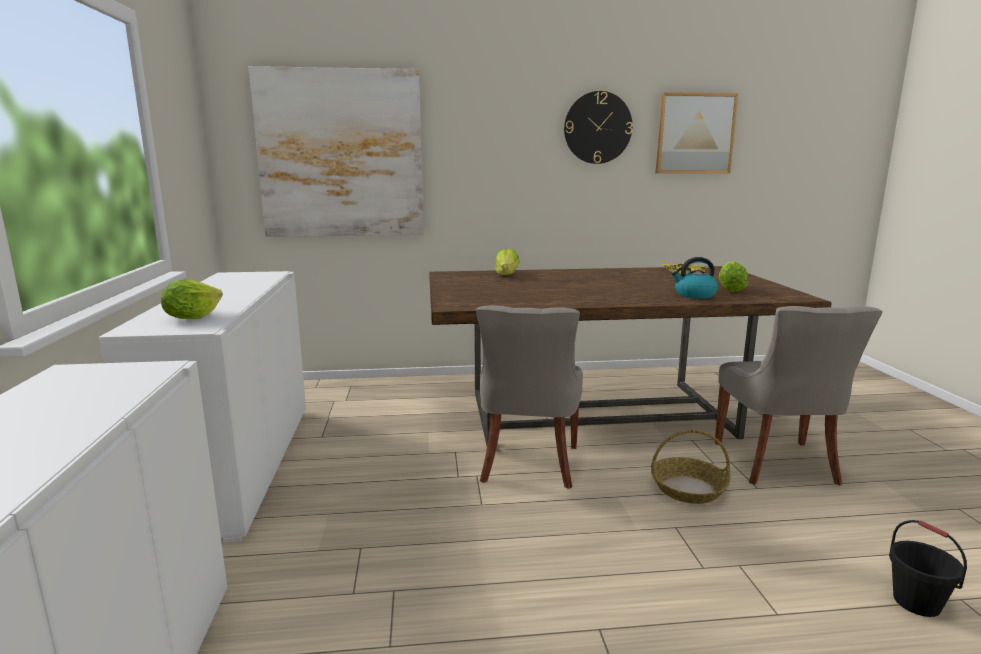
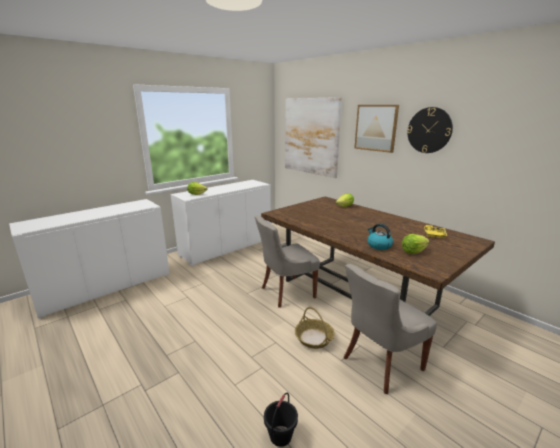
camera: 55 degrees right, 5 degrees up
(695, 134) = (503, 138): picture -> picture (376, 128)

